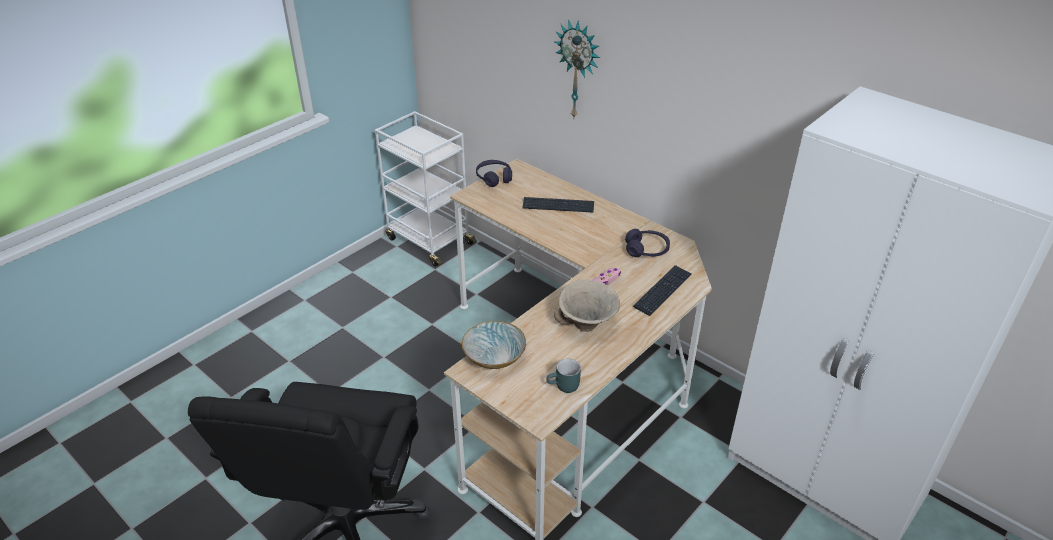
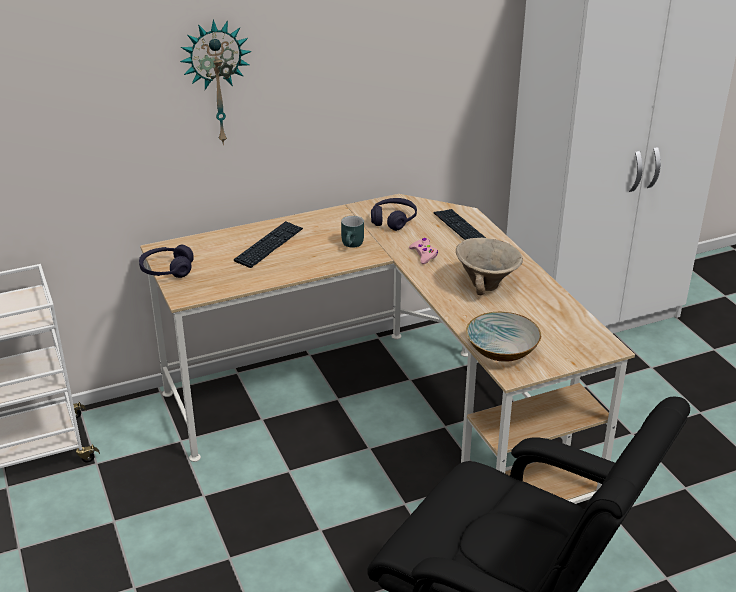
camera: 65 degrees left, 5 degrees down
(564, 387) = (570, 322): turquoise mug -> turquoise mug (353, 245)

